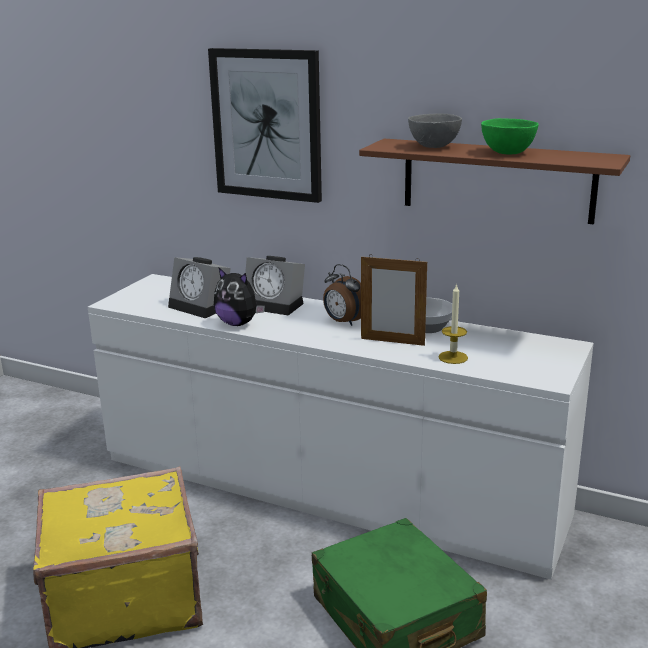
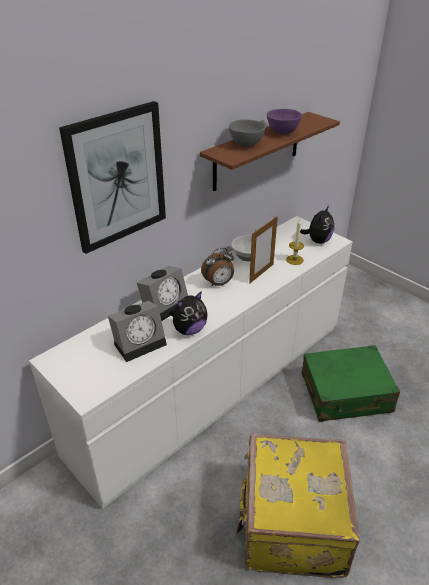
camera: 70 degrees left, 15 degrees up
(507, 153) = (282, 132): green bowl -> purple bowl
(531, 366) = (317, 241): none -> plush toy

